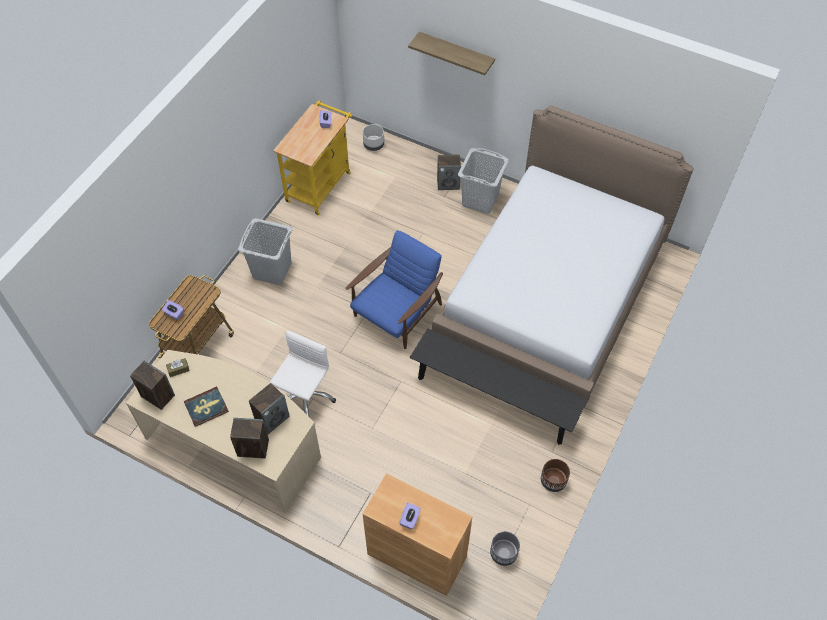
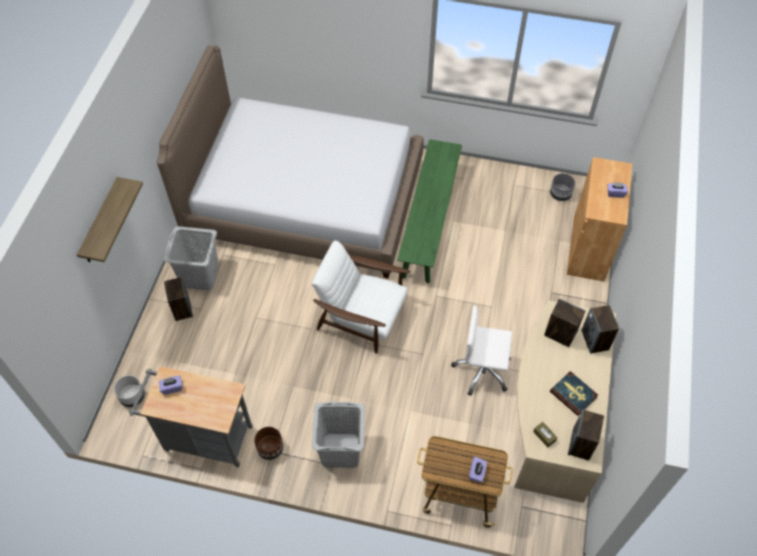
camera: 105 degrees left, 0 degrees up
(320, 184) = (203, 438): yellow cart -> grey cart
(397, 313) = (362, 317): blue armchair -> white armchair
(494, 399) = (429, 223): black bench -> green bench
(553, 481) = (488, 173): brown planter -> brown planter (270, 448)

